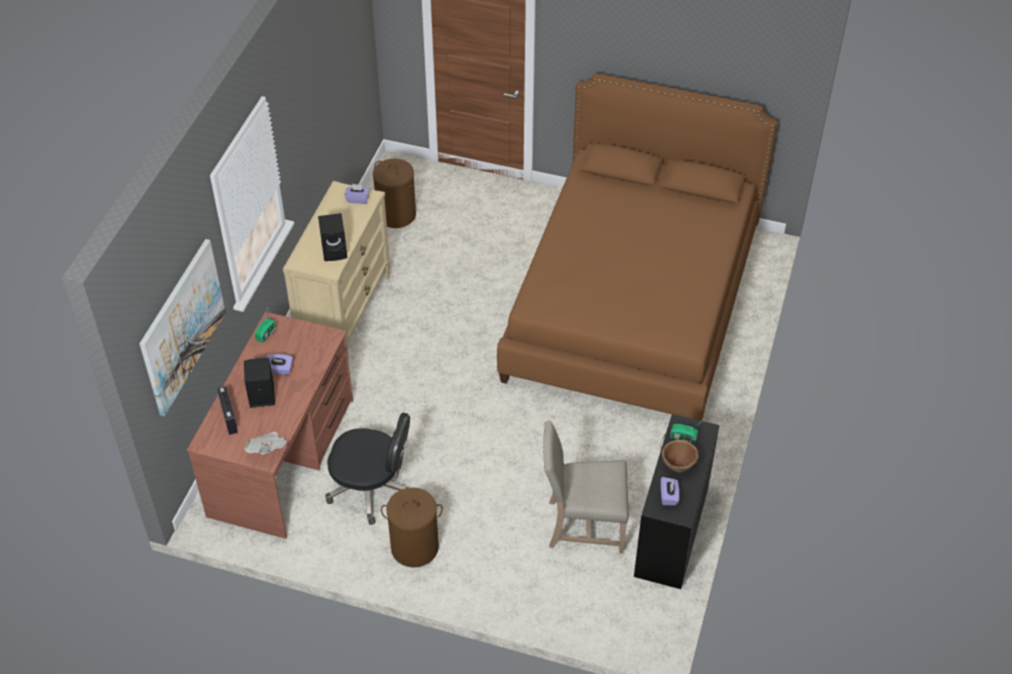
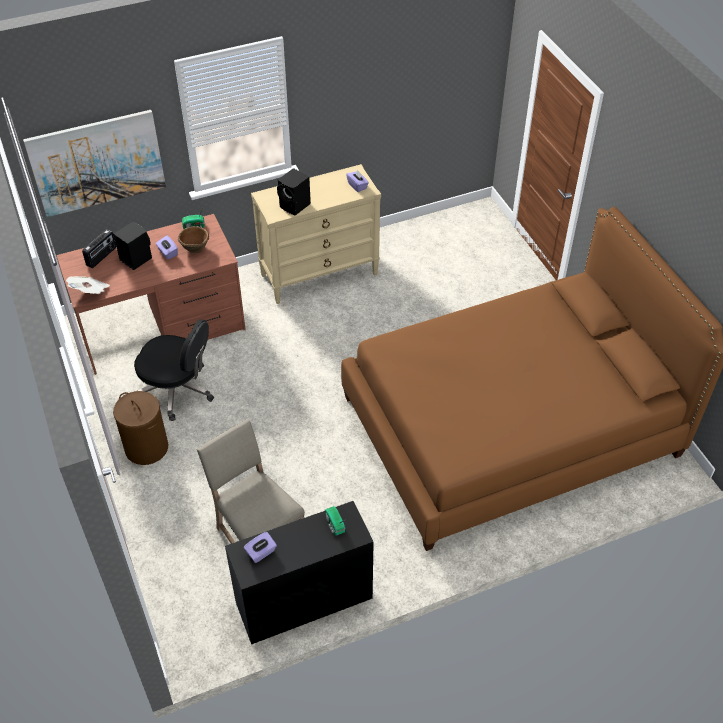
camera: 50 degrees right, 0 degrees up
(372, 488) = (178, 390): black office chair -> black office chair turned 45 degrees counterclockwise
(396, 214) = (438, 240): brown laundry basket -> none
(678, 465) = (300, 539): brown bowl -> brown bowl (195, 248)

